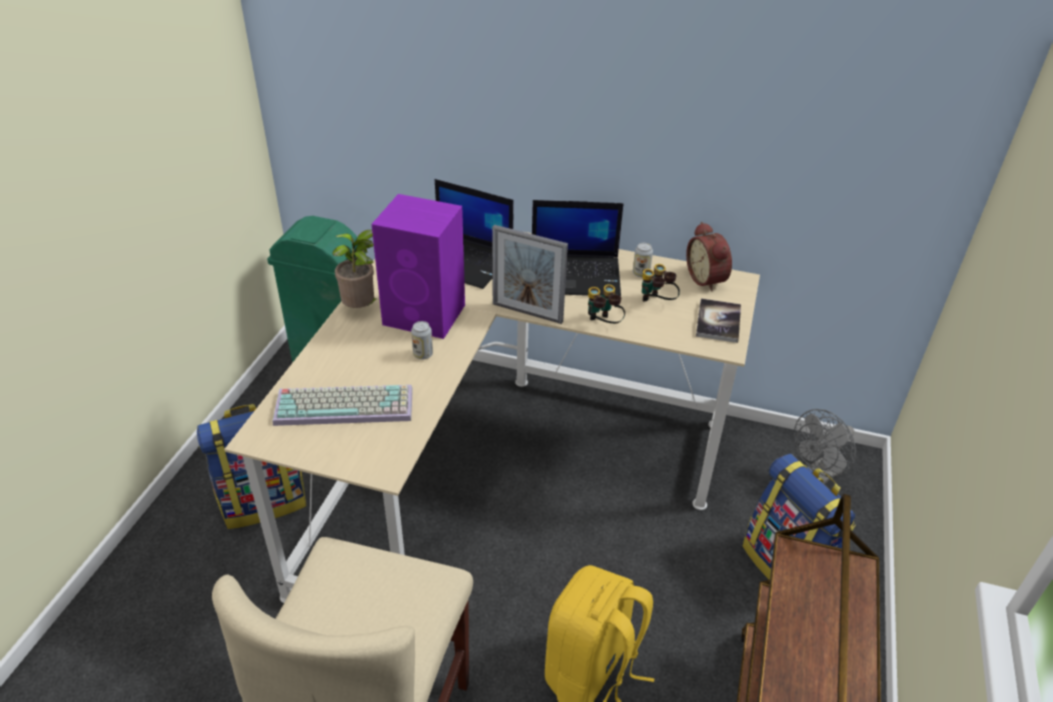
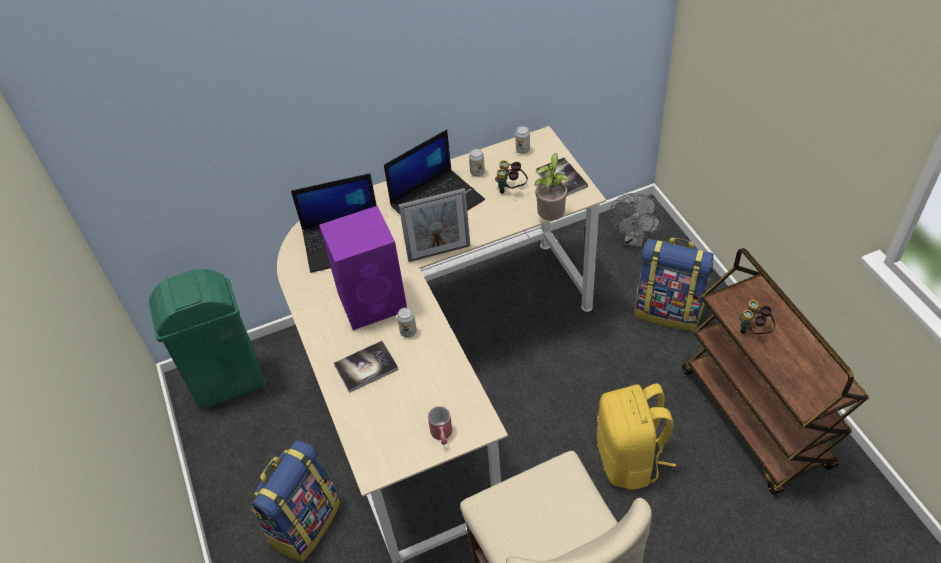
camera: 35 degrees left, 10 degrees up
(343, 452) = (442, 435): none -> red mug
(346, 404) = (403, 403): keyboard -> none
(355, 358) = (366, 367): none -> book
(361, 309) = (322, 328): potted plant -> potted plant (551, 218)
(602, 324) = (495, 228): binoculars -> binoculars (753, 331)
(707, 279) = (522, 150): alarm clock -> can

